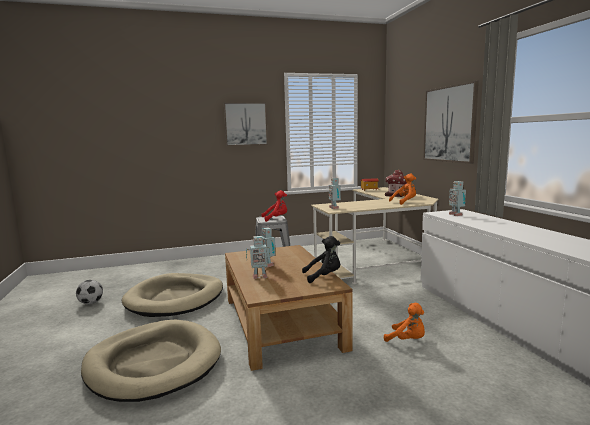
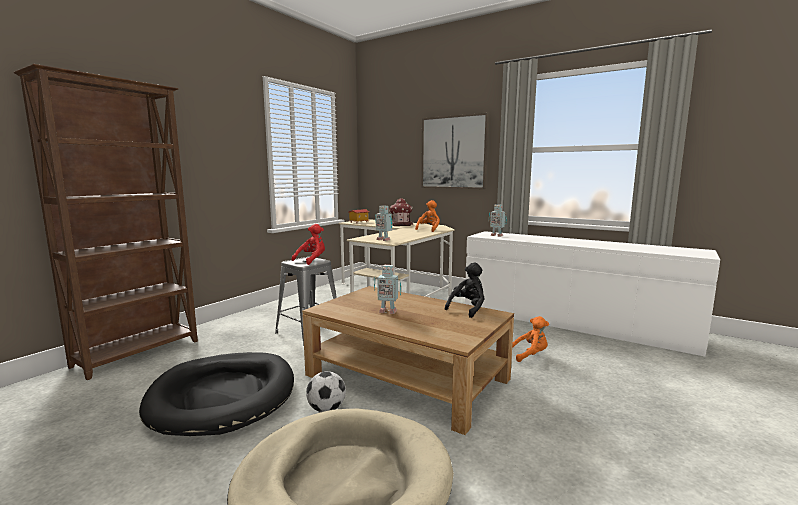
camera: 40 degrees left, 0 degrees up
(91, 303) = (61, 455): football -> football (326, 409)
(175, 298) = (223, 396): beige dog bed -> black dog bed
(176, 264) = (139, 353): none -> brown bookcase
(245, 124) = (220, 138): picture -> none
(259, 276) = (409, 324): toy robot -> none

